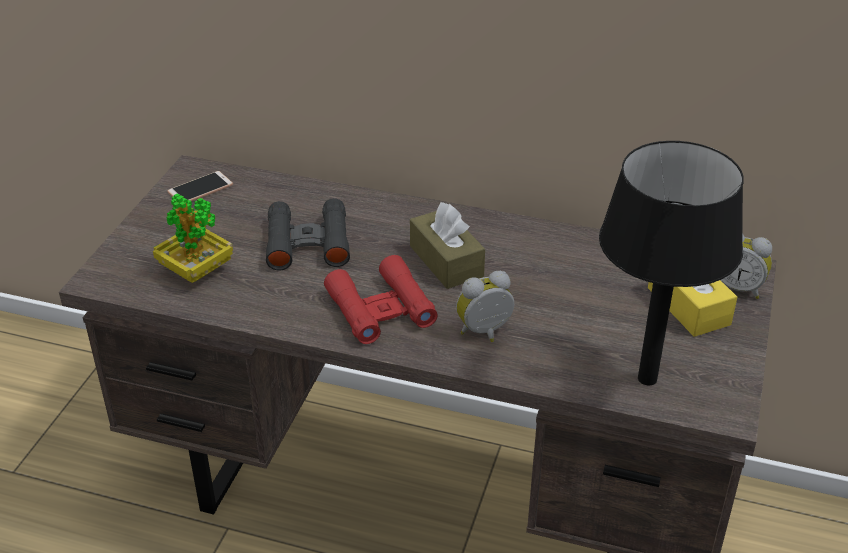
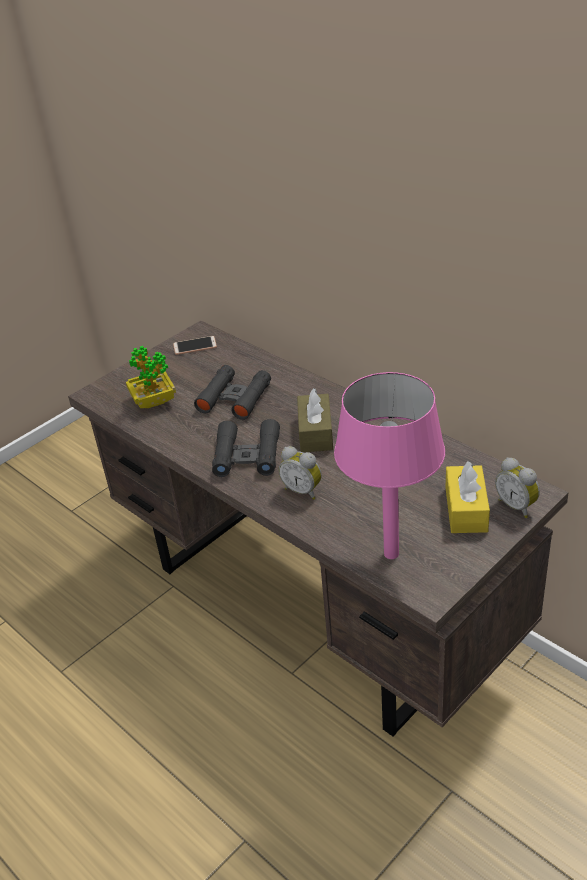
camera: 30 degrees right, 0 degrees up
(381, 309) = (247, 455): red binoculars -> black binoculars
(485, 333) = (303, 490): alarm clock -> alarm clock turned 150 degrees counterclockwise
(647, 379) = (390, 554): black table lamp -> pink table lamp

